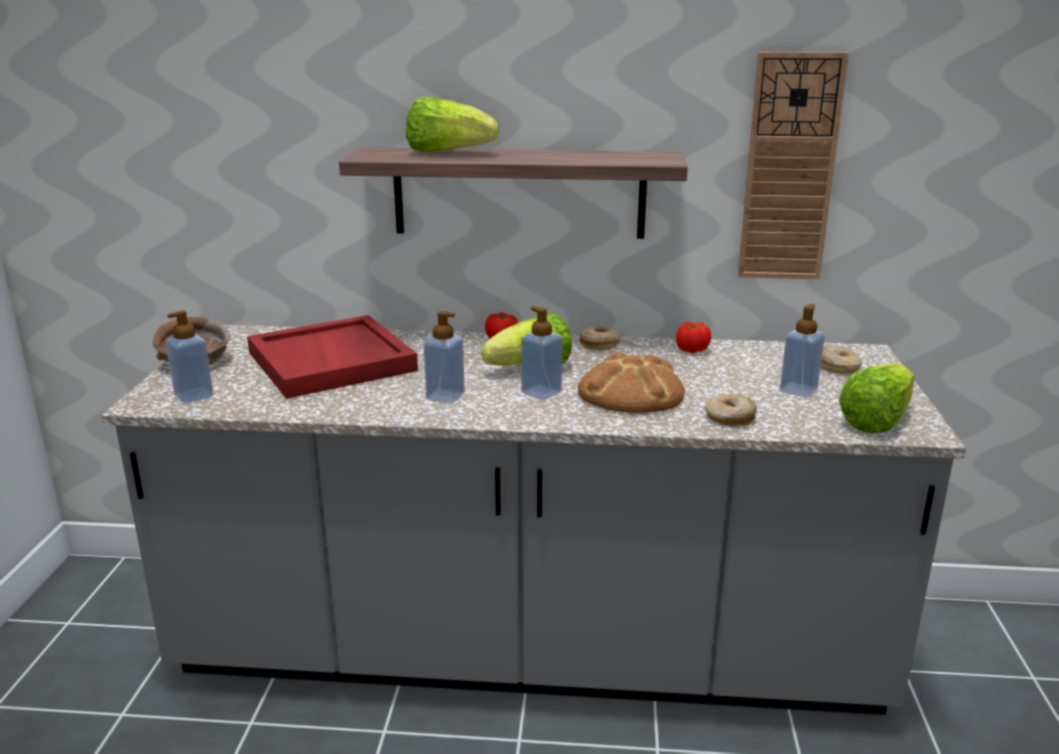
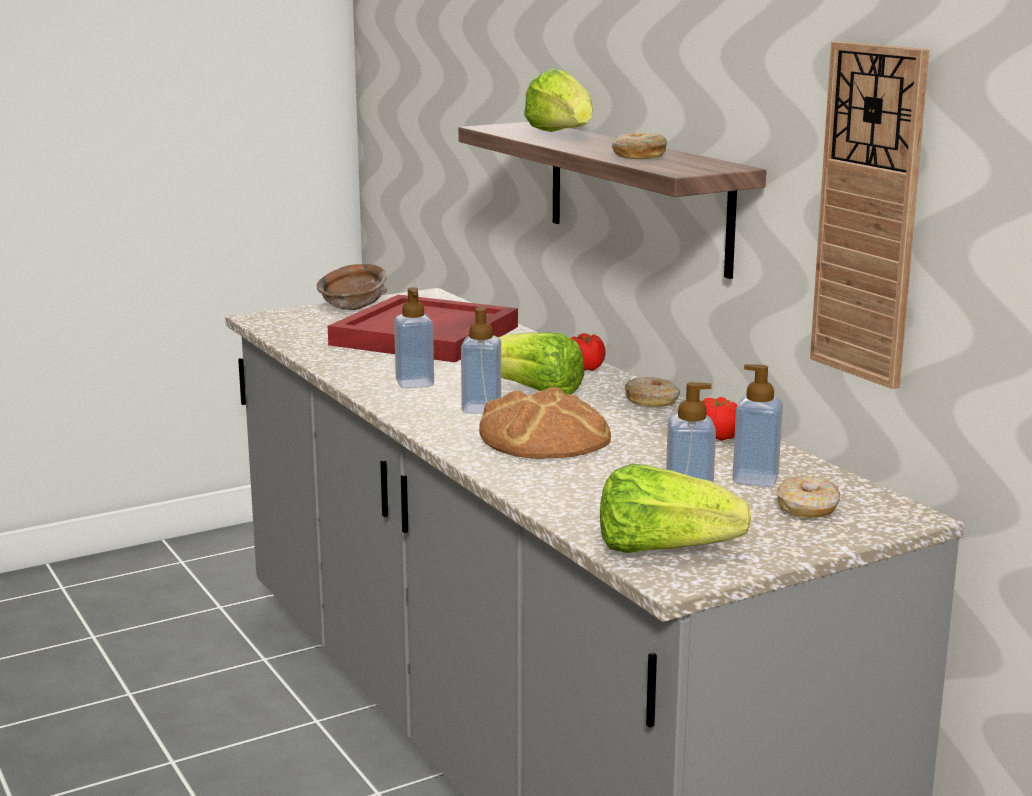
camera: 55 degrees right, 5 degrees down
(194, 396) = (291, 324): soap dispenser -> soap dispenser (755, 479)
(729, 418) = (547, 485): donut -> donut (638, 156)

